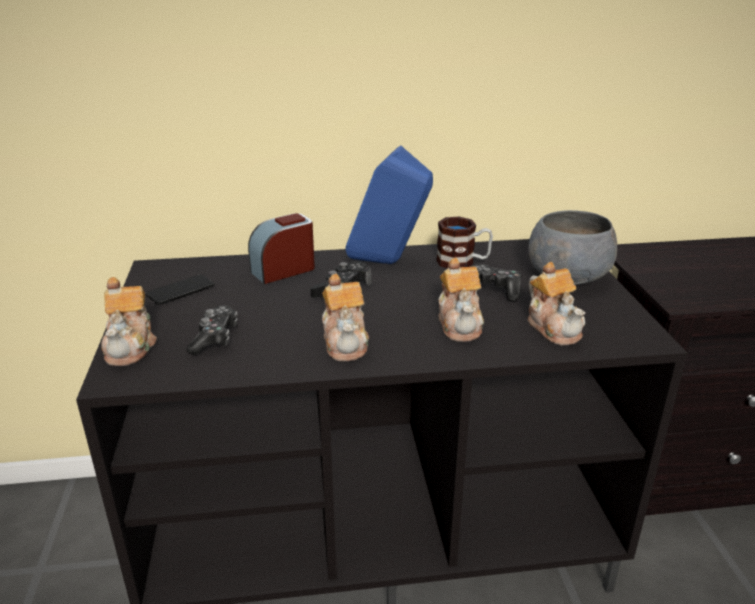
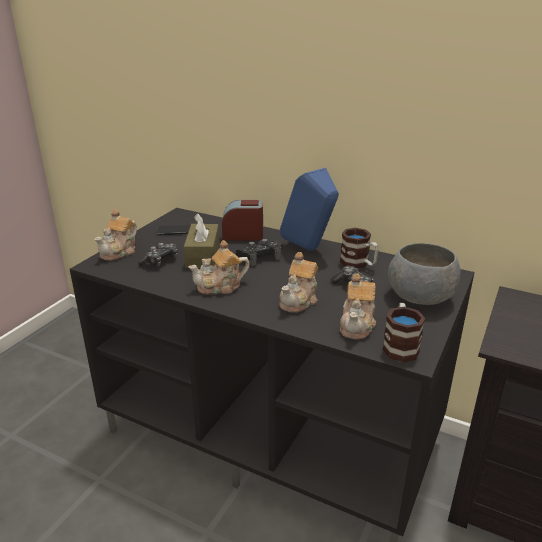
camera: 35 degrees right, 0 degrees up
(265, 311) = (203, 255): none -> brown tissue box
(346, 342) = (220, 287): teapot -> teapot turned 45 degrees clockwise
(620, 333) = (400, 345): none -> mug

